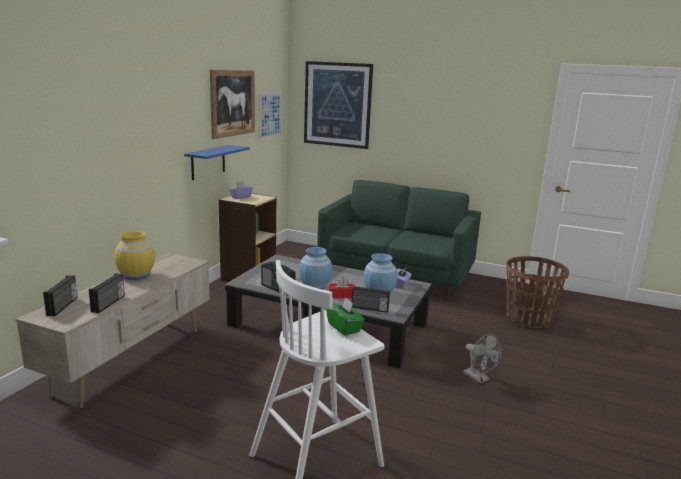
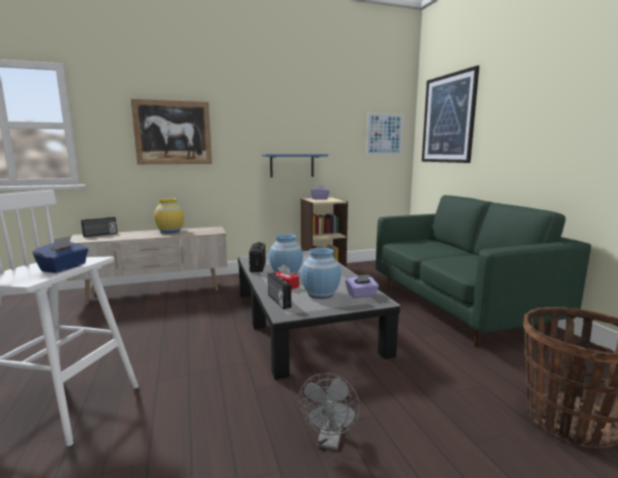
camera: 50 degrees right, 5 degrees down
(109, 304) = (115, 238): radio -> none
(232, 103) = (327, 118): picture -> picture (173, 132)
(344, 328) = (64, 268): green tissue box -> blue tissue box

